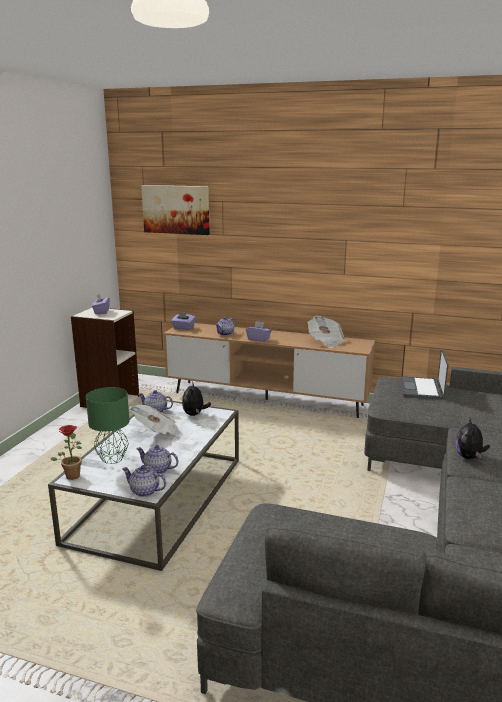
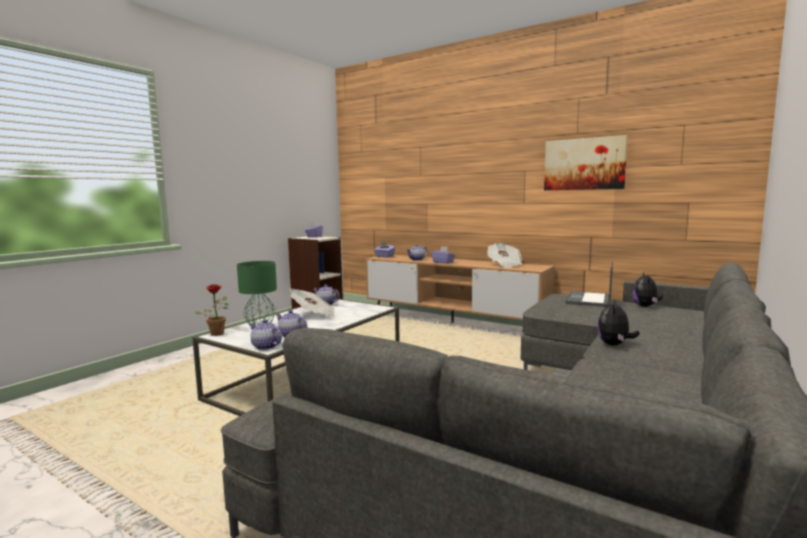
camera: 15 degrees right, 10 degrees down
(176, 209) = (384, 157): picture -> picture (584, 164)
(195, 414) = (357, 307): plush toy -> plush toy (645, 306)

